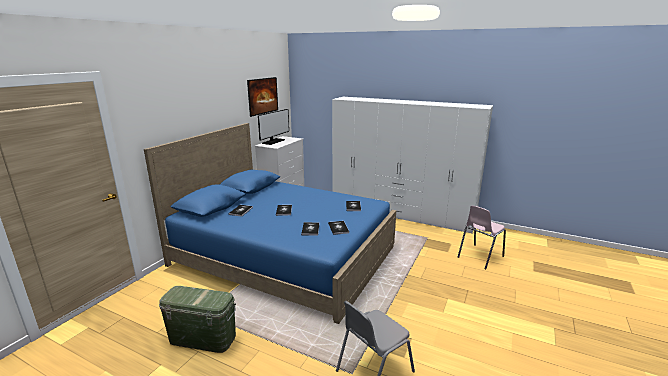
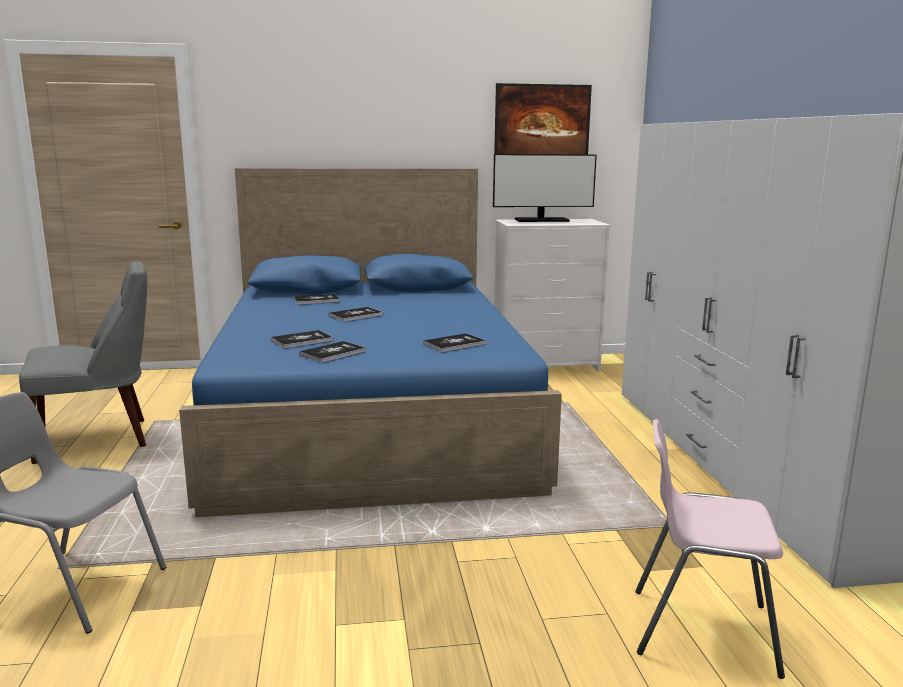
camera: 55 degrees right, 5 degrees down
(203, 338) = (99, 439): green storage box -> grey chair

